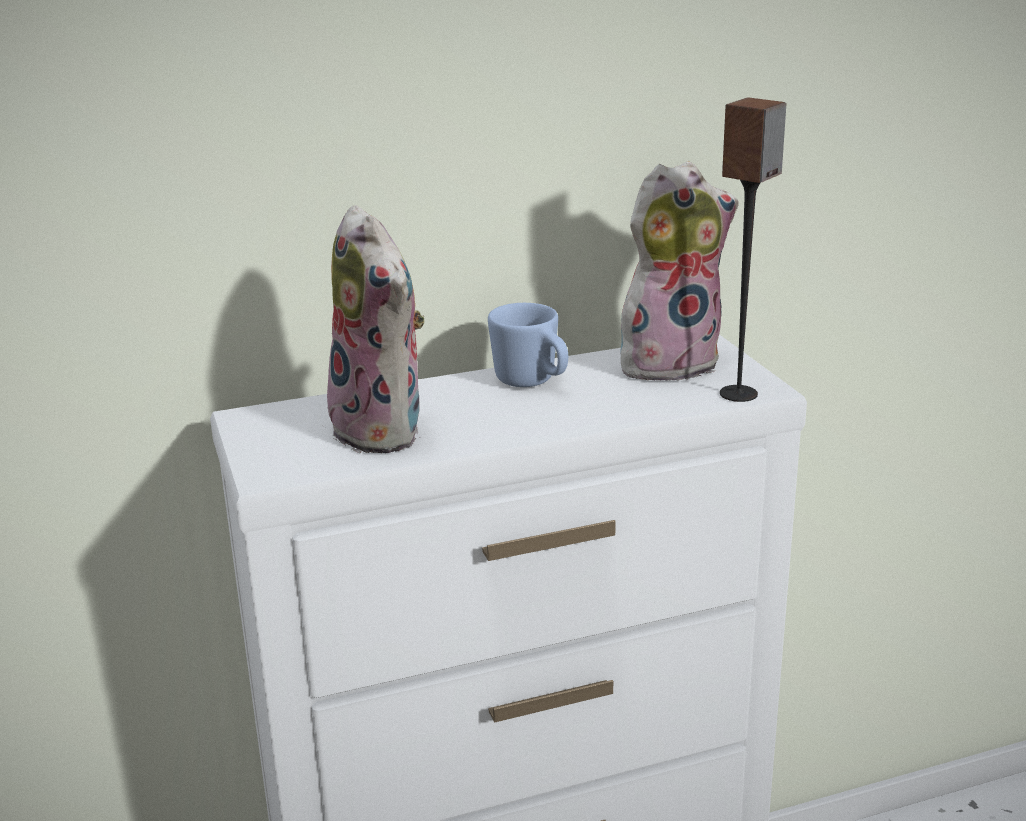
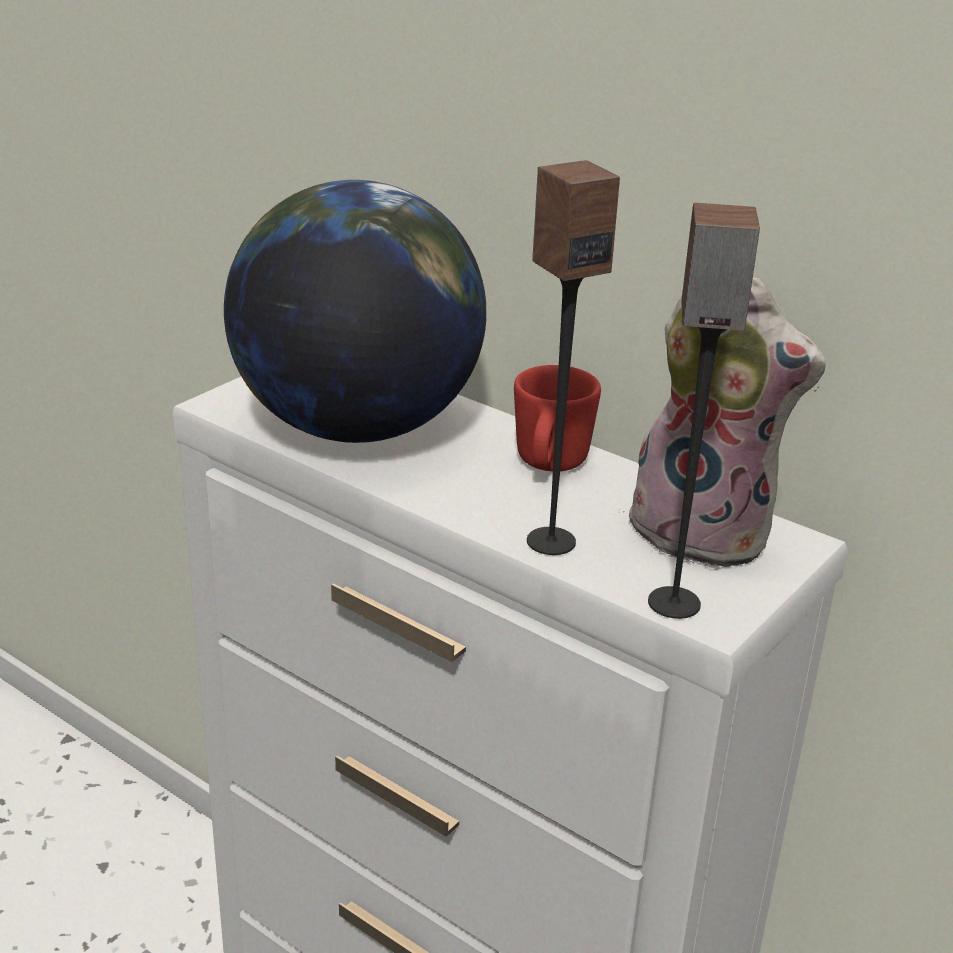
camera: 55 degrees right, 5 degrees up
(385, 430) = (356, 426): plush toy -> globe
(532, 383) = (549, 466): blue mug -> red mug
(630, 408) = (550, 541): none -> speaker

